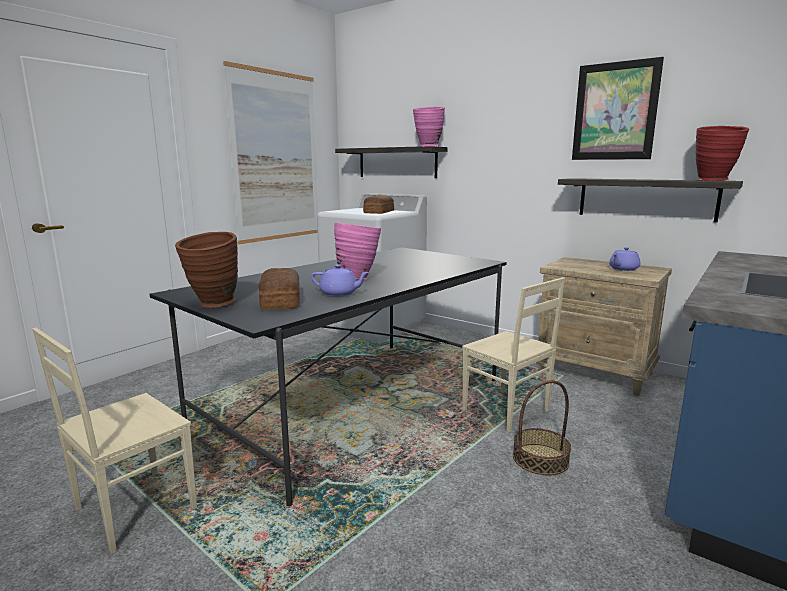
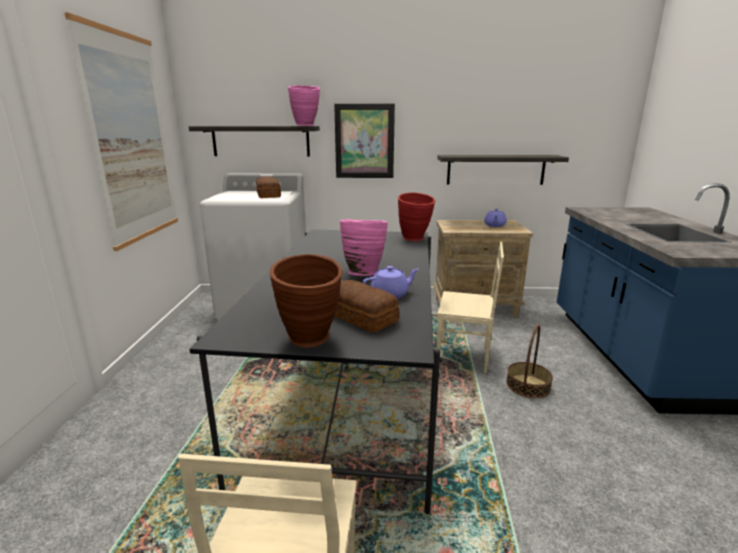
camera: 35 degrees left, 5 degrees up
(615, 111) = (471, 100): picture -> picture (364, 141)
(714, 180) = (548, 156): red vase -> red vase (415, 239)

